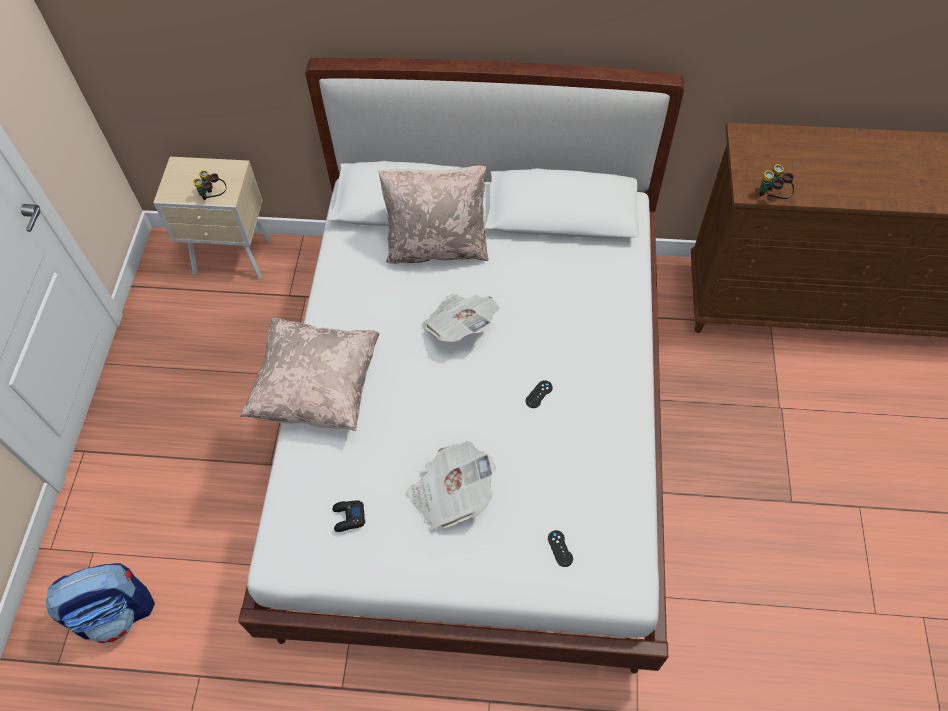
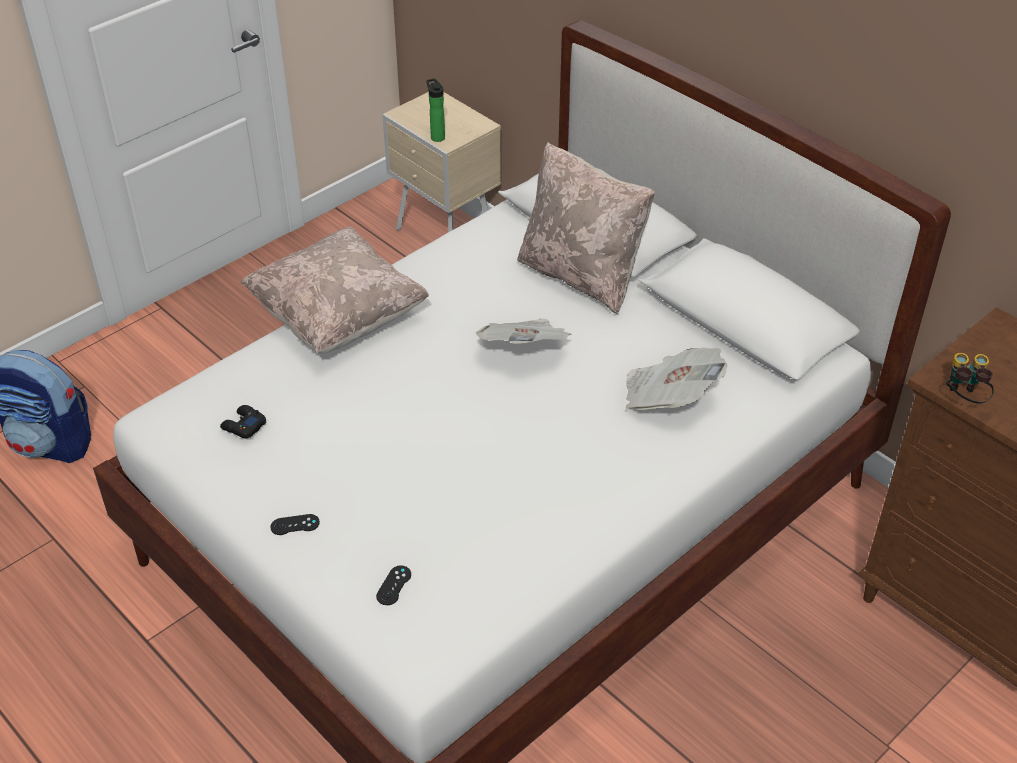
camera: 40 degrees right, 15 degrees down
(214, 197) = (436, 136): binoculars -> bottle
(451, 494) = (350, 471): newspaper -> newspaper (669, 397)
(539, 394) = (531, 451): black game controller -> black game controller (295, 525)

